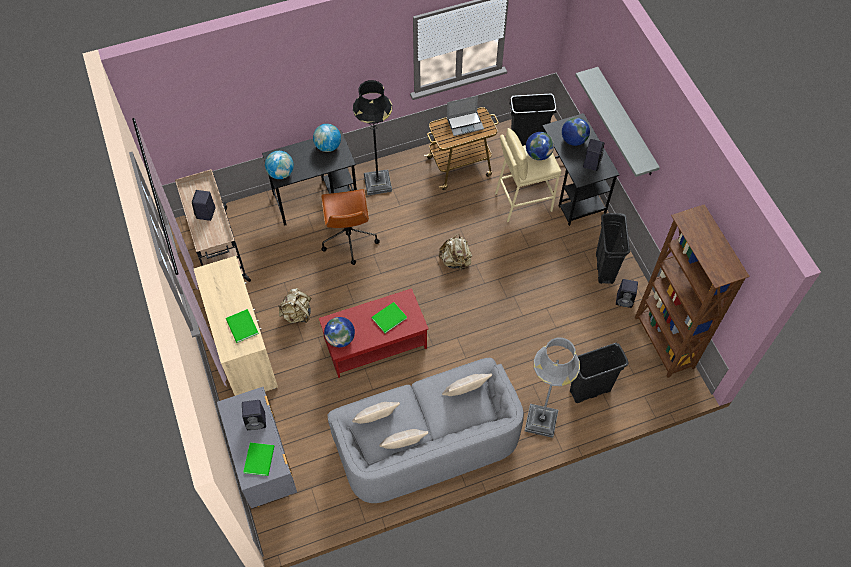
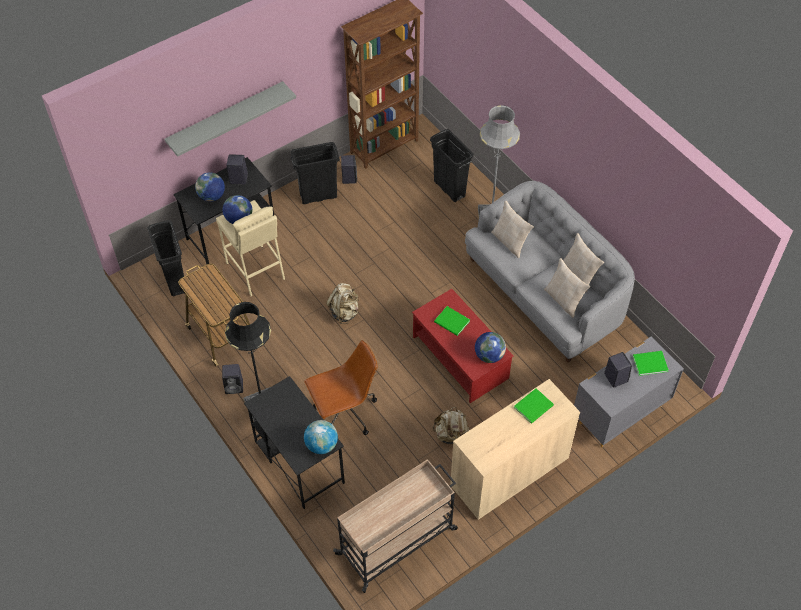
camera: 105 degrees left, 5 degrees down
(206, 213) = (395, 509): black speaker -> black speaker (235, 386)
(328, 146) = (271, 409): globe -> none
(465, 123) = (205, 292): laptop -> none

